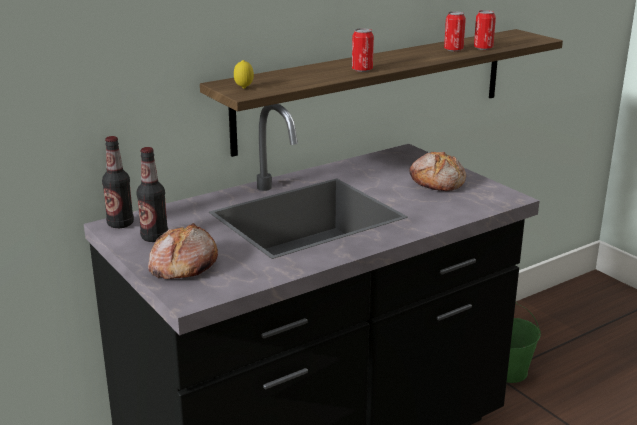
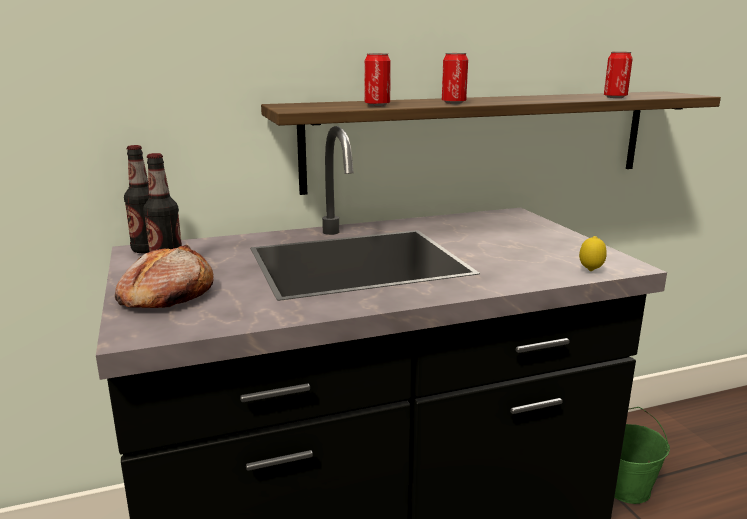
camera: 15 degrees right, 5 degrees down
(244, 88) = (301, 107): lemon -> lemon (590, 271)
(438, 182) = (537, 243): bread -> none
(453, 50) = (577, 97): can -> can (377, 105)

